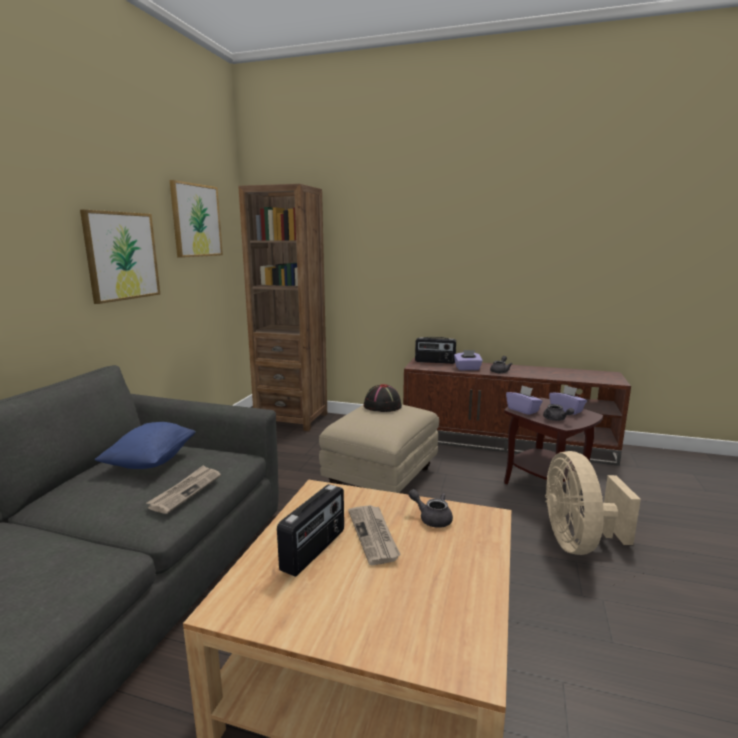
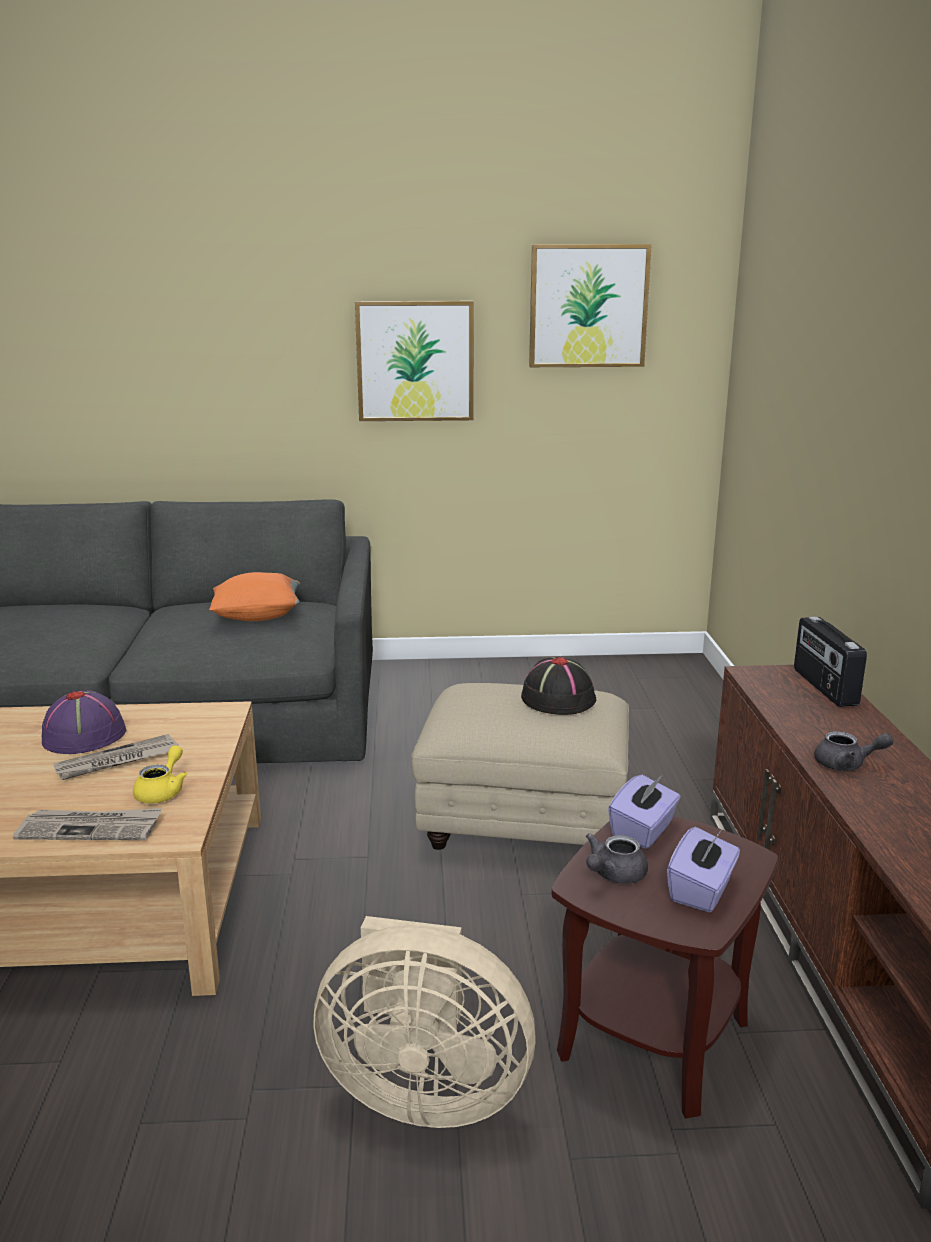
camera: 70 degrees right, 5 degrees up
(151, 462) = (257, 617): blue pillow -> orange pillow
(186, 491) = (201, 650): newspaper -> newspaper (91, 828)
(292, 419) = (680, 696): brown bookcase -> none
(314, 550) = (85, 735): radio -> purple hat
(432, 518) = (162, 791): grey teapot -> yellow teapot
(467, 369) = (813, 726): purple tissue box -> none
(578, 542) = (423, 1090): beige fan -> beige fan turned 150 degrees counterclockwise

